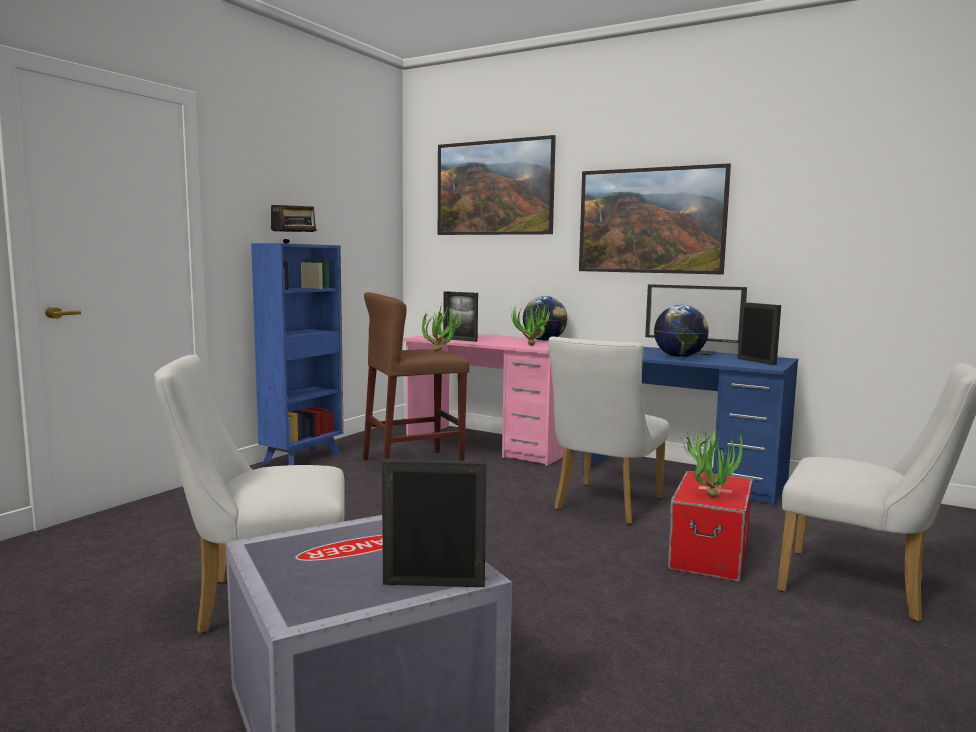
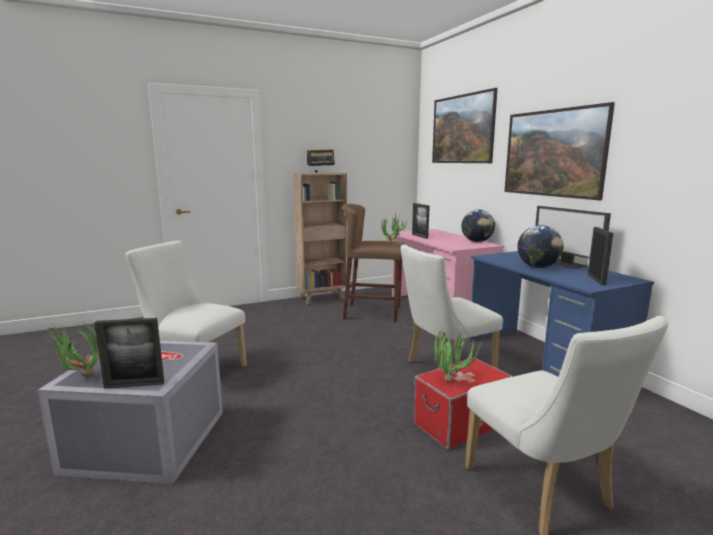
camera: 35 degrees right, 5 degrees up
(303, 459) = (322, 298): blue bookcase -> brown bookcase
(434, 583) = (134, 385): picture frame -> picture frame turned 135 degrees clockwise
(531, 346) = (452, 246): potted plant -> potted plant (81, 378)

